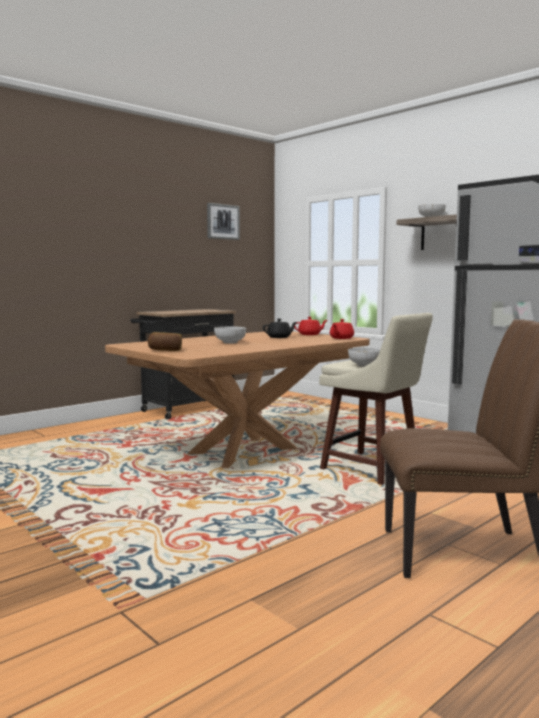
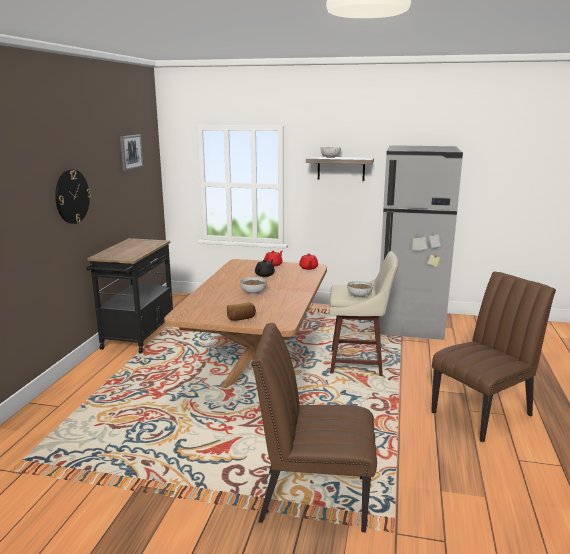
camera: 35 degrees left, 10 degrees up
(102, 552) = (314, 499): none -> brown chair
(124, 247) = (72, 196): none -> wall clock

